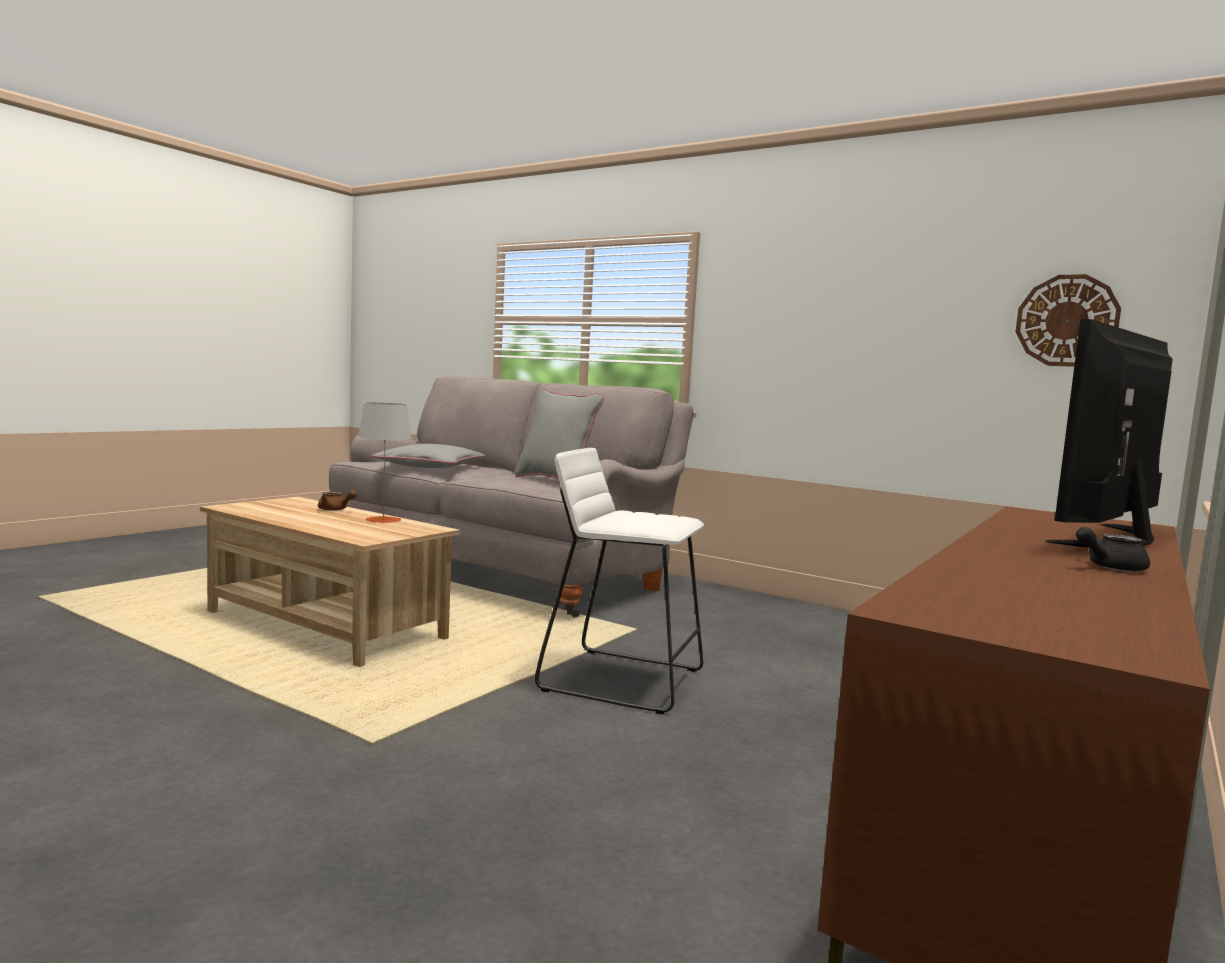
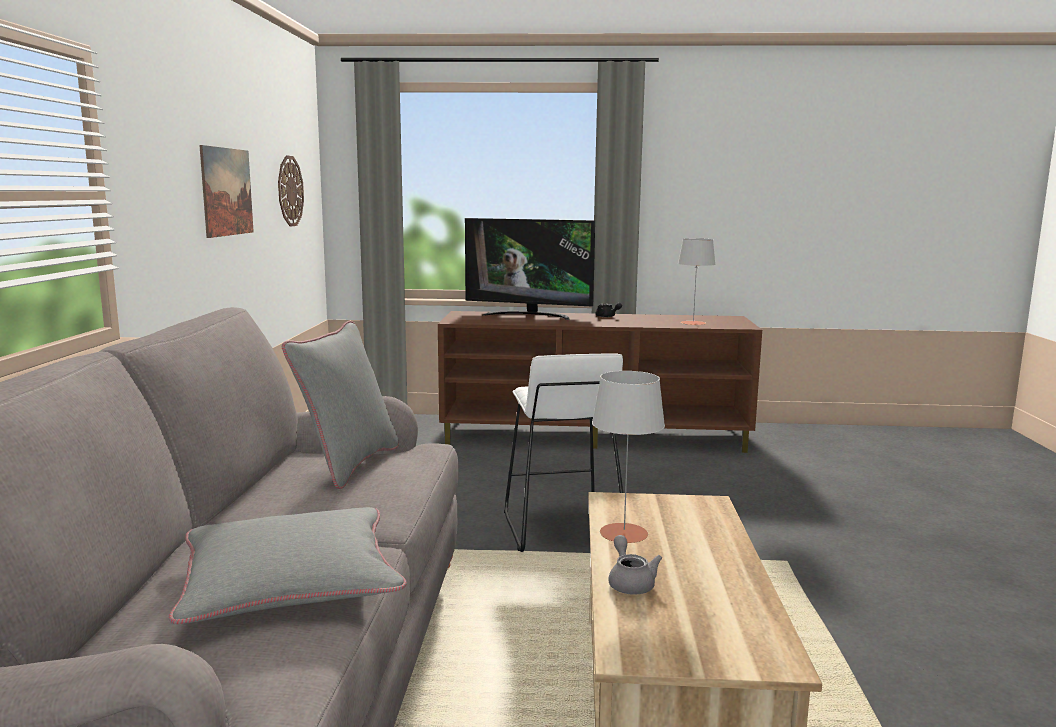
camera: 120 degrees left, 5 degrees up
(335, 510) = (630, 582): brown teapot -> grey teapot
(873, 320) = (227, 191): none -> picture
(993, 592) = (693, 323): none -> grey table lamp

